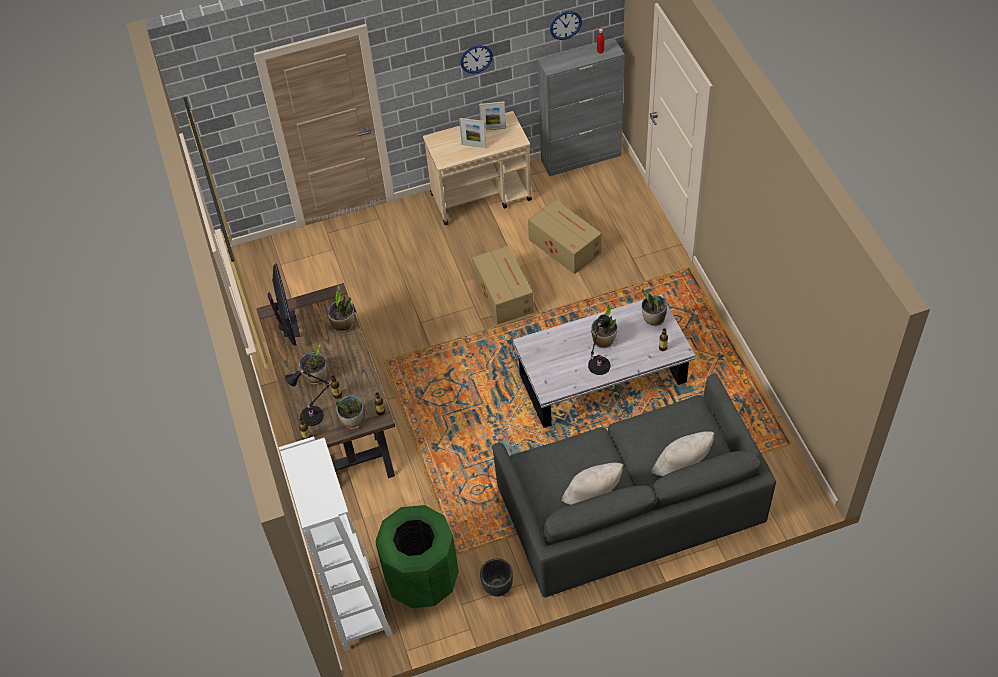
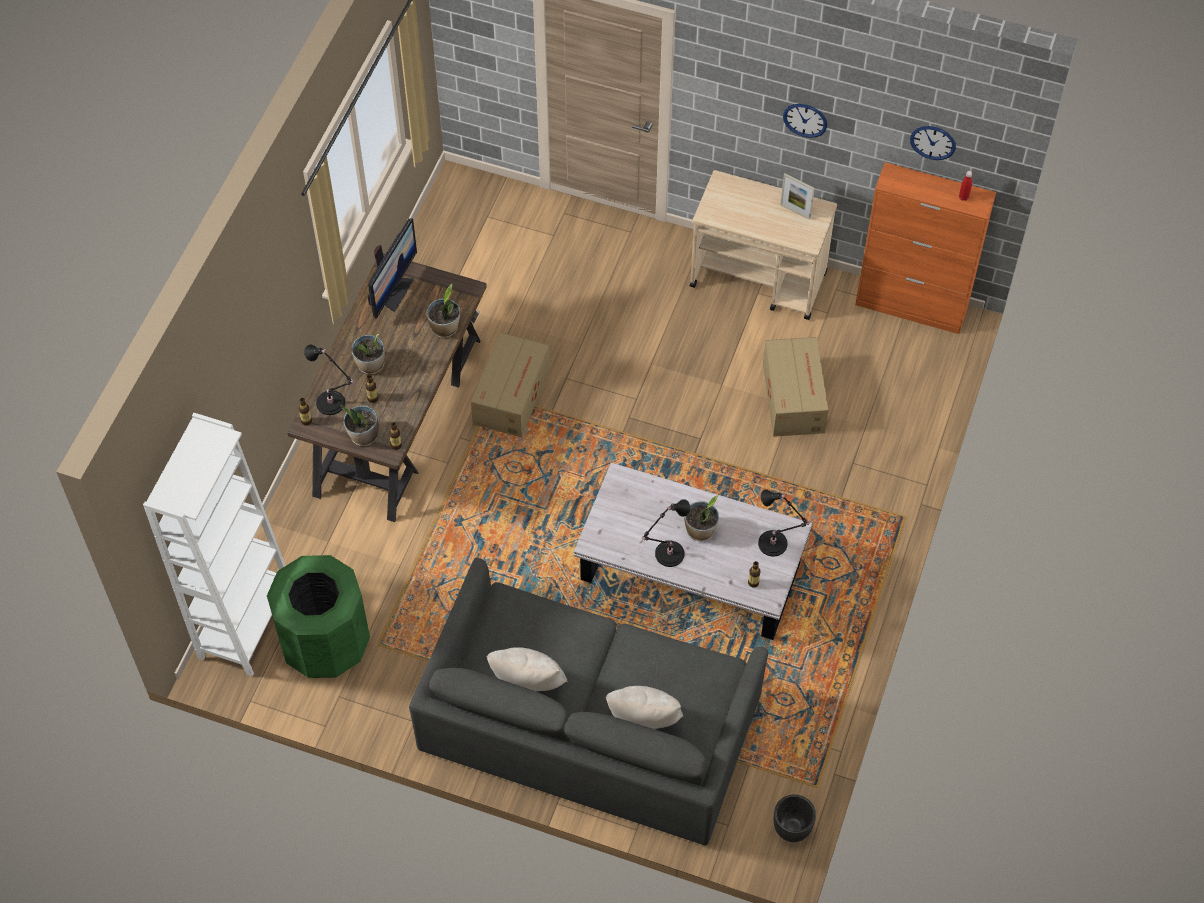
camera: 35 degrees right, 5 degrees up
(474, 145) = (756, 217): picture frame -> none
(497, 587) = (387, 705): black planter -> black planter (792, 829)
(503, 293) = (679, 405): cardboard box -> cardboard box (512, 395)
(581, 158) = (912, 307): grey cabinet -> orange cabinet
(653, 319) = (775, 544): potted plant -> black table lamp

